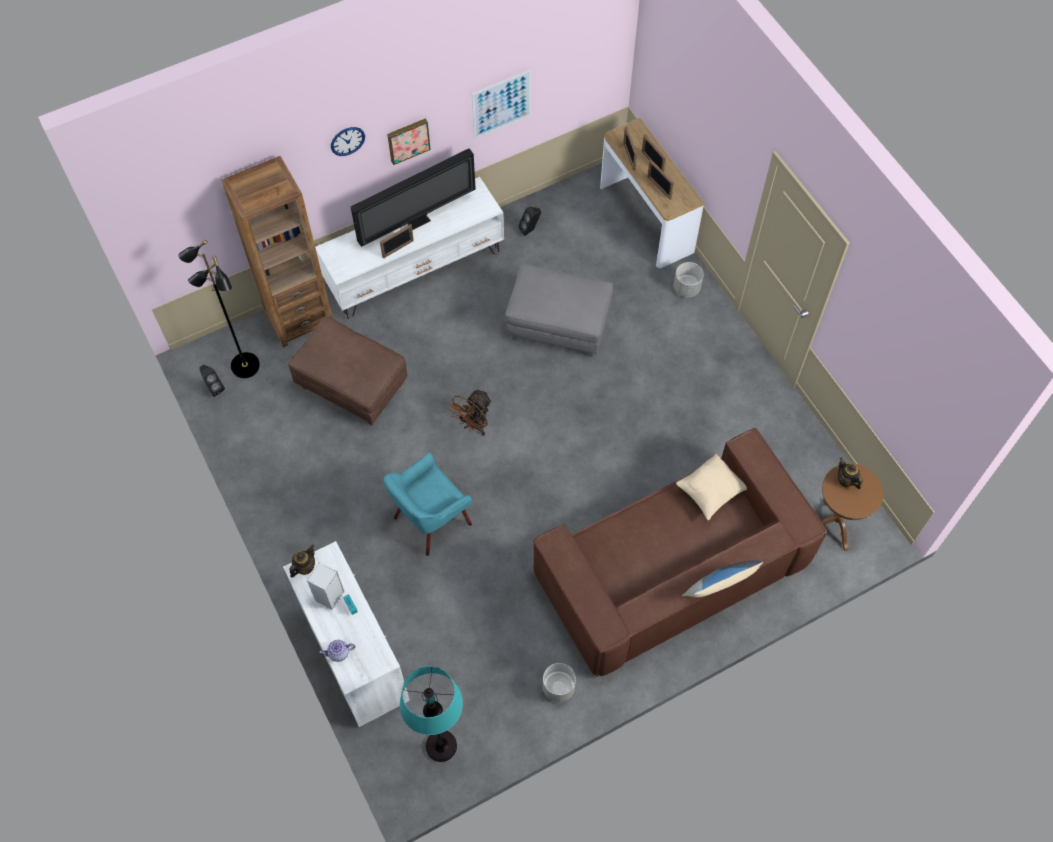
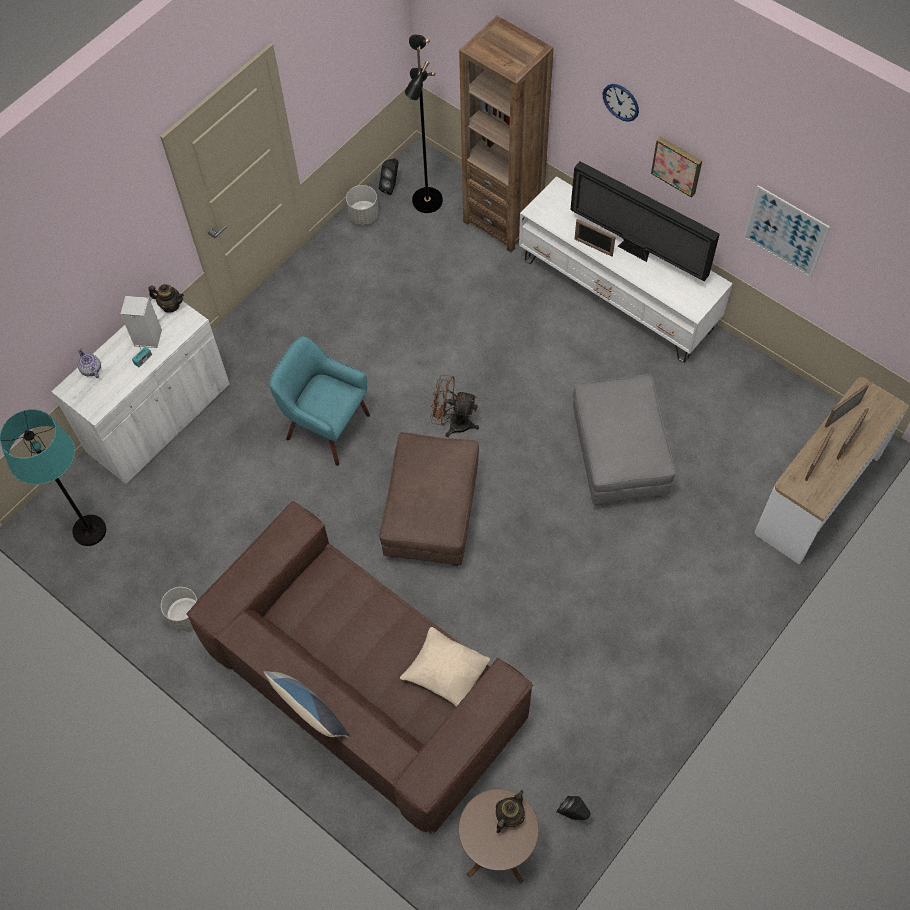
camera: 70 degrees right, 0 degrees up
(352, 386) = (448, 297): brown ottoman -> brown ottoman (432, 515)
(530, 230) = (731, 382): black speaker -> black speaker (573, 815)
(686, 288) = (743, 573): grey planter -> grey planter (364, 215)

